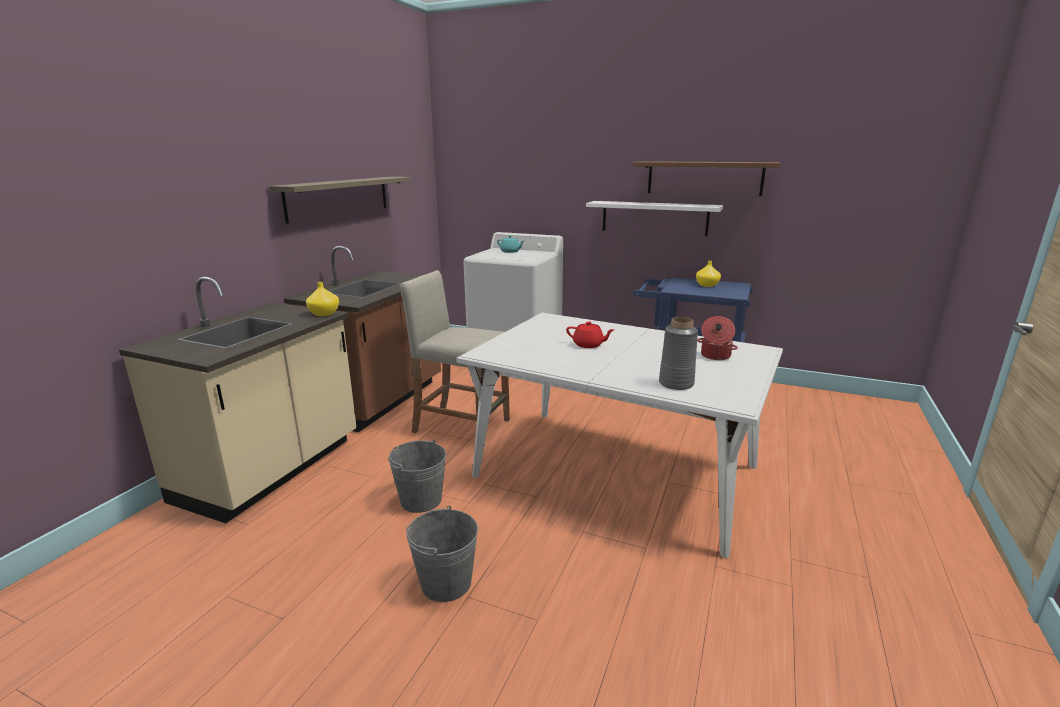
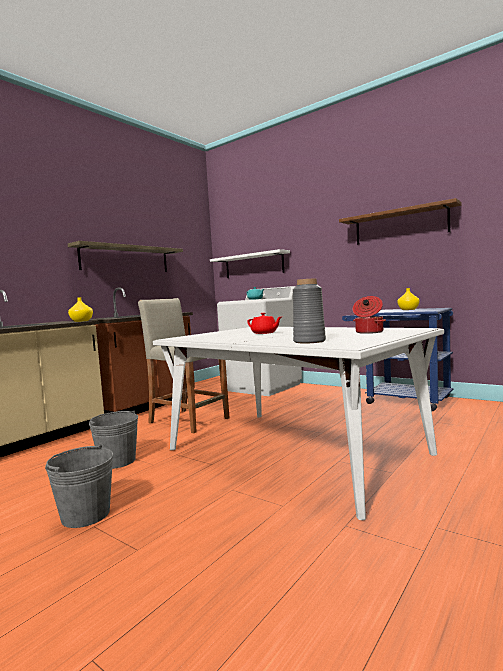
camera: 15 degrees right, 15 degrees down
(654, 218) = (364, 263): white shelf -> white shelf (254, 265)

